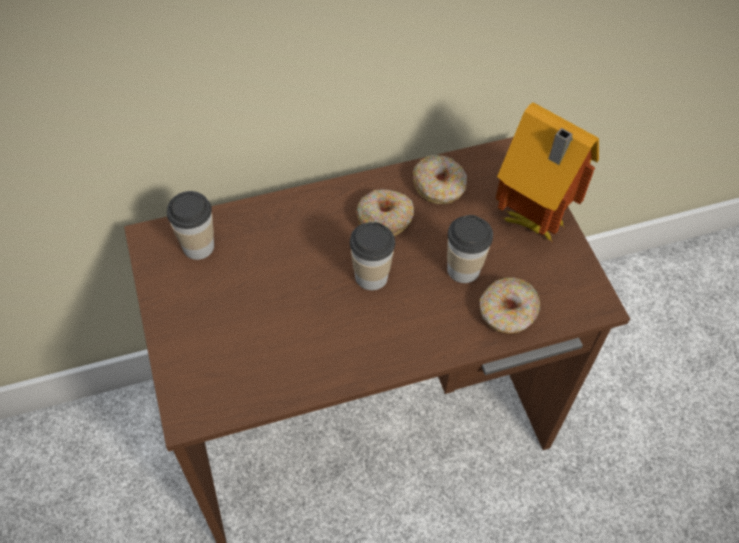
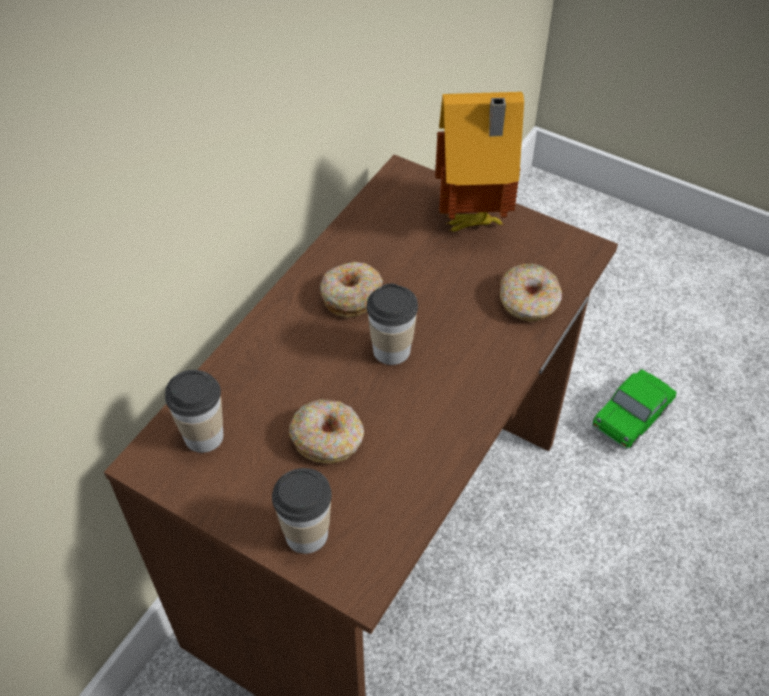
camera: 40 degrees left, 5 degrees down
(439, 186) = (368, 240): donut -> donut (328, 438)
(463, 269) = (460, 292): cup -> cup (306, 534)
(634, 476) = (631, 417): none -> toy car

